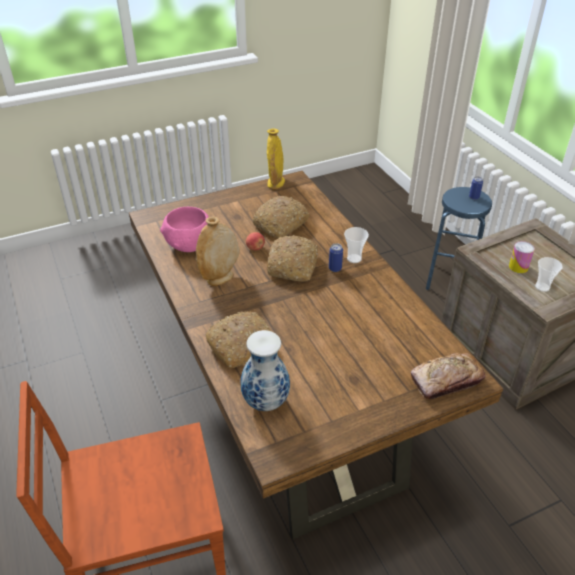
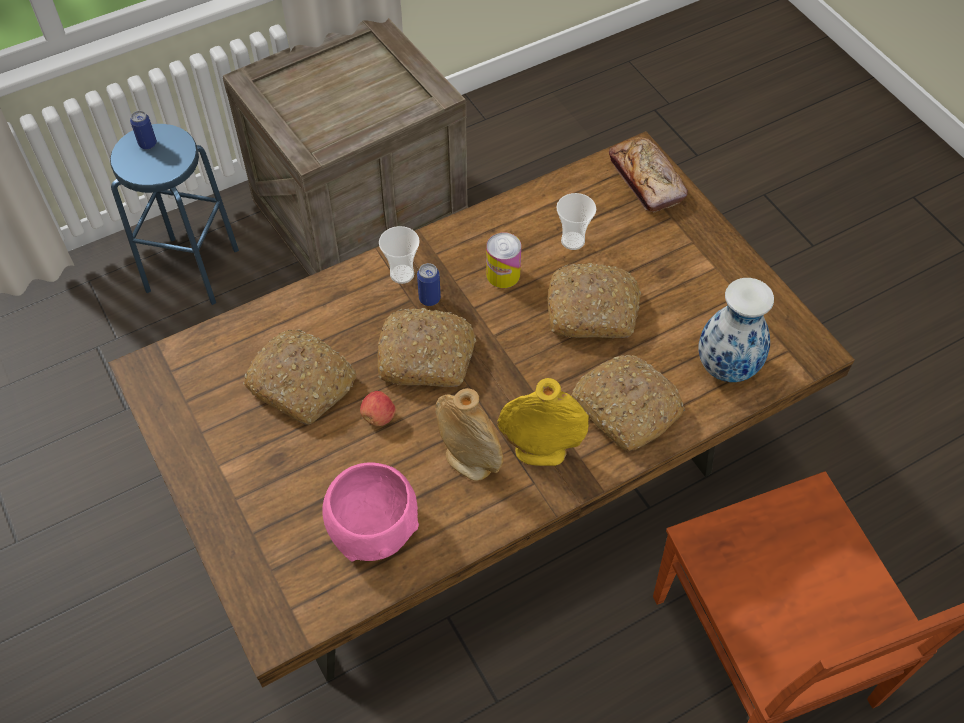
camera: 95 degrees left, 15 degrees up
(276, 183) = (156, 403): yellow vase -> yellow vase (540, 451)
(322, 338) = (593, 310): none -> bread
(518, 267) = (346, 112): can -> can (503, 274)
(542, 287) = (391, 94): cup -> cup (573, 241)

